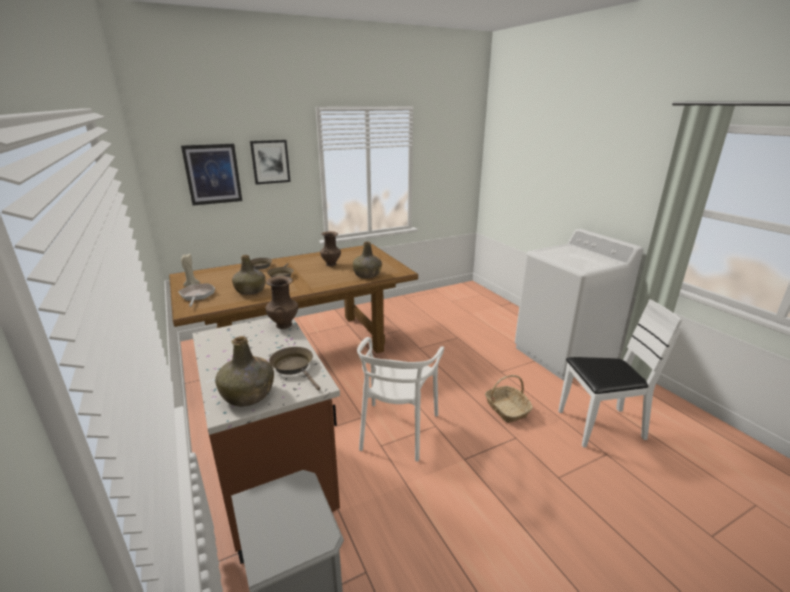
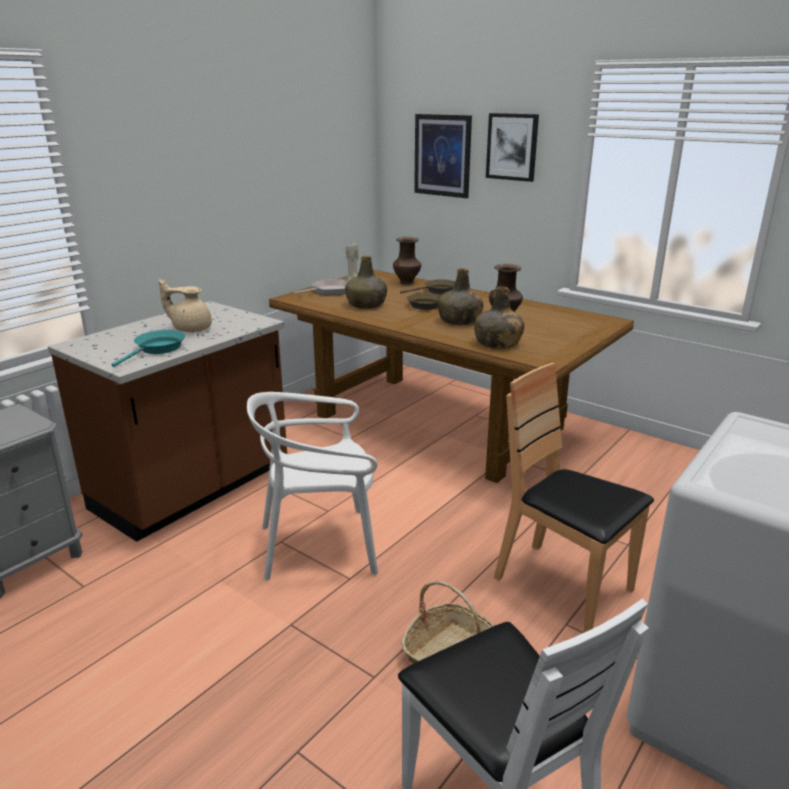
camera: 65 degrees right, 0 degrees up
(248, 394) = (101, 345): green bottle -> green bottle (459, 321)
(260, 348) = (191, 329): none -> beige teapot
(283, 324) = (251, 325): brown vase -> brown vase (407, 282)
(294, 367) = (157, 349): brown frying pan -> turquoise frying pan
(476, 363) = (563, 586): none -> brown chair

